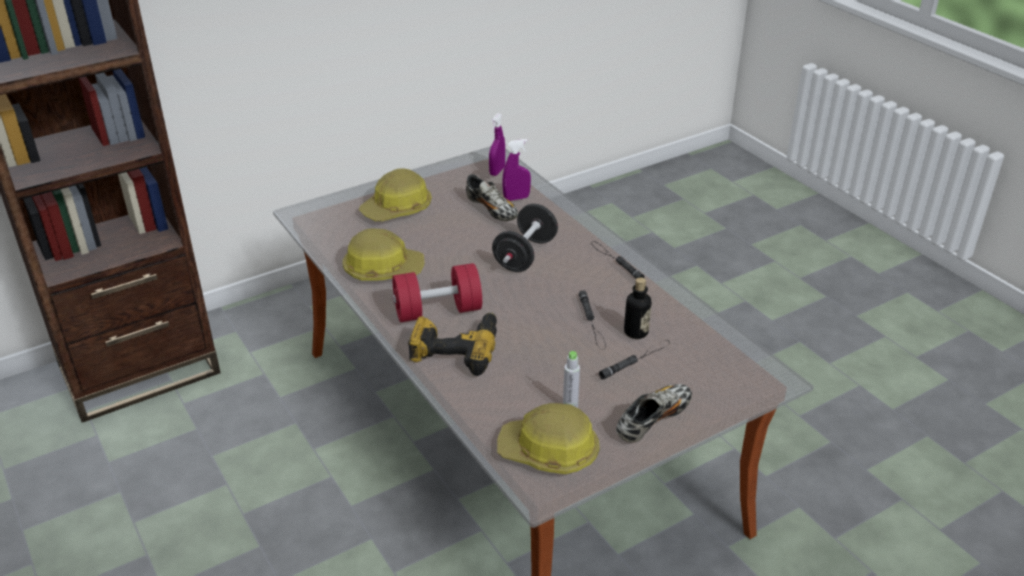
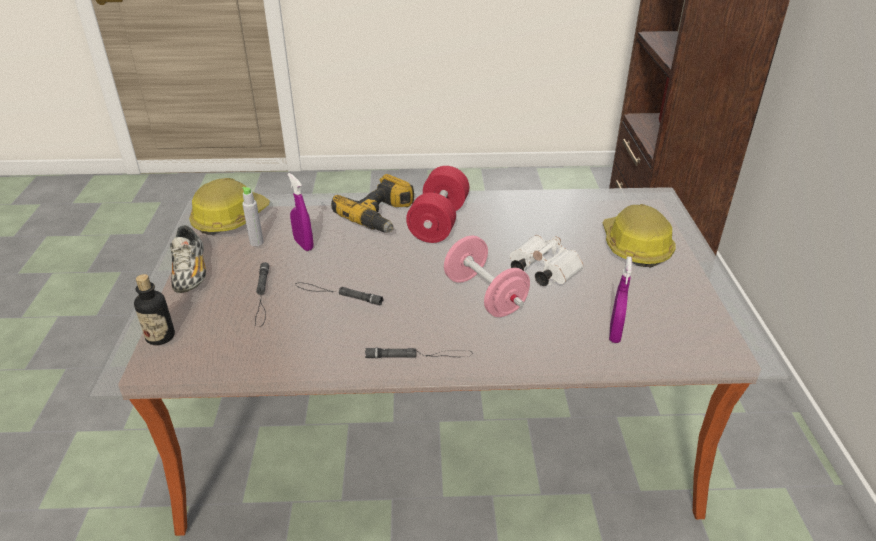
camera: 120 degrees right, 0 degrees up
(383, 269) = (526, 213): hard hat -> none
(470, 240) = (541, 271): none -> white binoculars
(492, 210) = (595, 305): shoe -> none
(497, 171) = (697, 342): purple spray bottle -> purple spray bottle (303, 244)
(525, 255) = (485, 296): black dumbbell -> pink dumbbell
(636, 332) = (295, 314): bottle -> bottle (160, 336)

